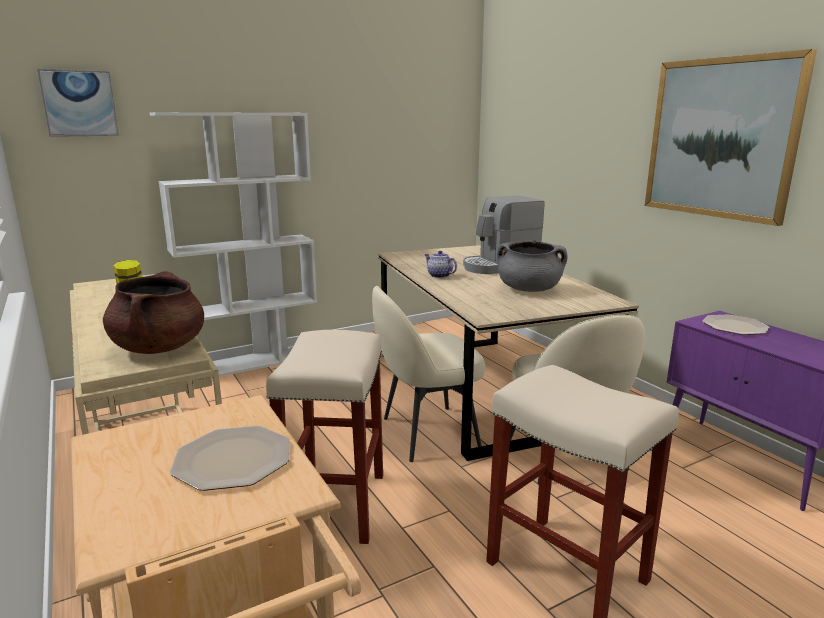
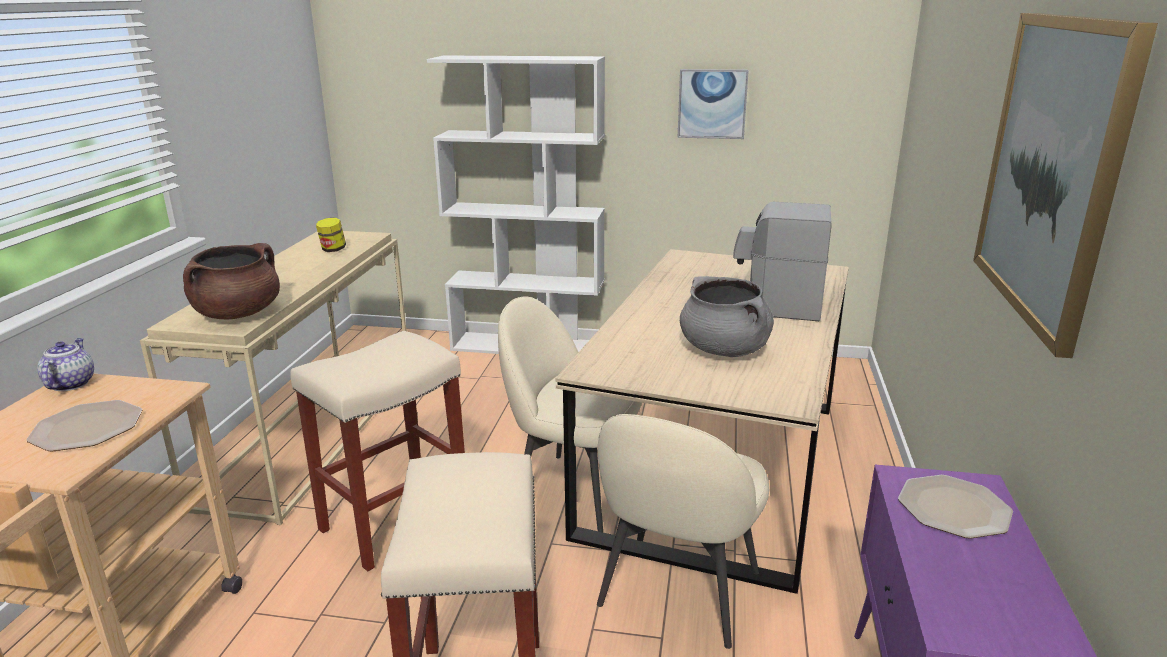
camera: 40 degrees right, 5 degrees up
(79, 103) = (382, 45): picture -> picture (712, 104)
(439, 275) = (665, 299): teapot -> teapot (70, 384)

